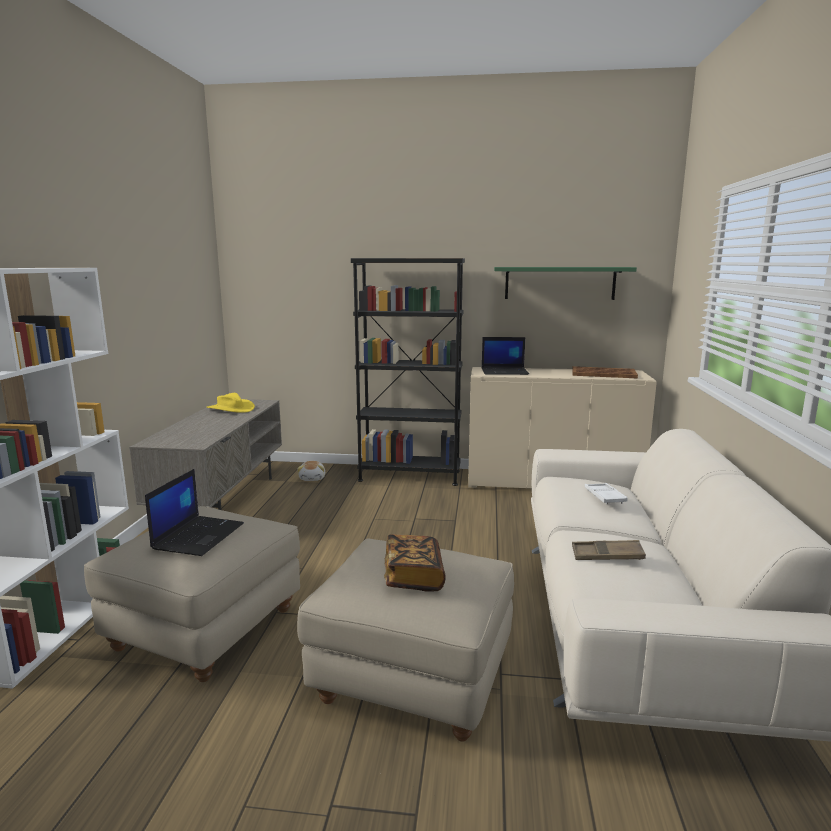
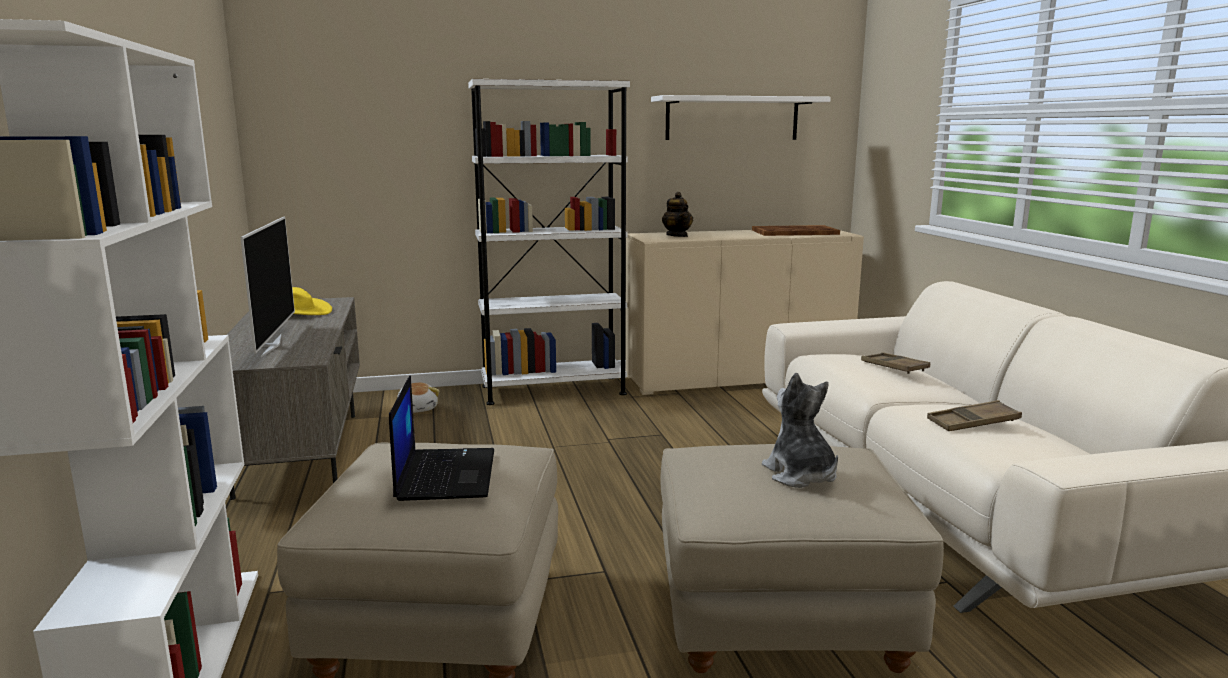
camera: 20 degrees left, 0 degrees up
(190, 432) = (270, 345): none -> television
(409, 475) = (553, 390): black bookcase -> white bookcase
(413, 577) = (800, 475): book -> plush toy
(505, 371) = (677, 236): laptop -> teapot
(559, 283) = (732, 118): green shelf -> white shelf
(604, 497) = (894, 367): white tray -> brown tray

